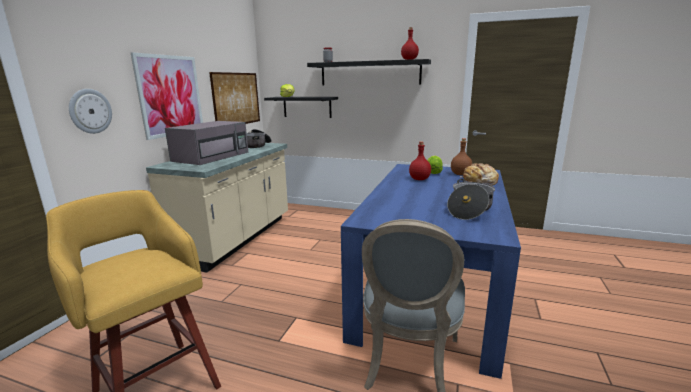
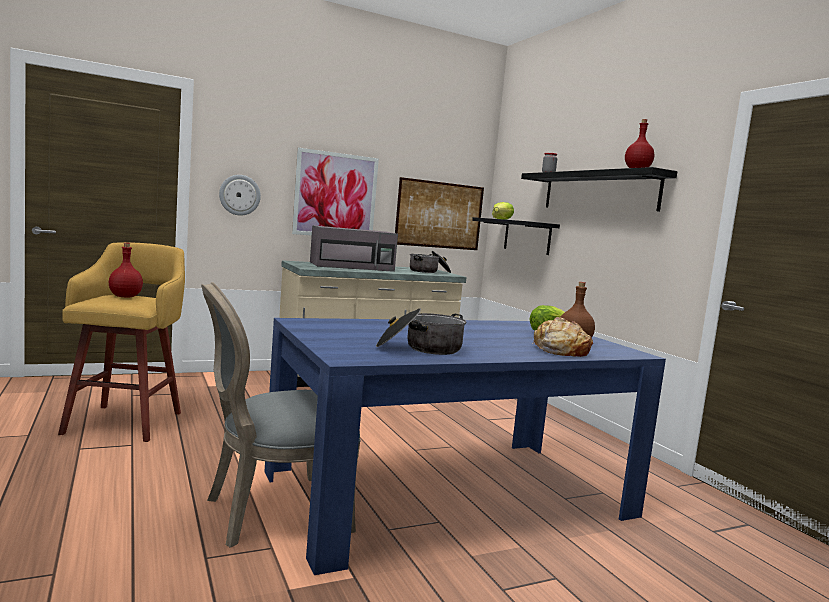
camera: 45 degrees right, 10 degrees down
(419, 179) = (497, 330): red bottle -> red bottle (125, 296)

